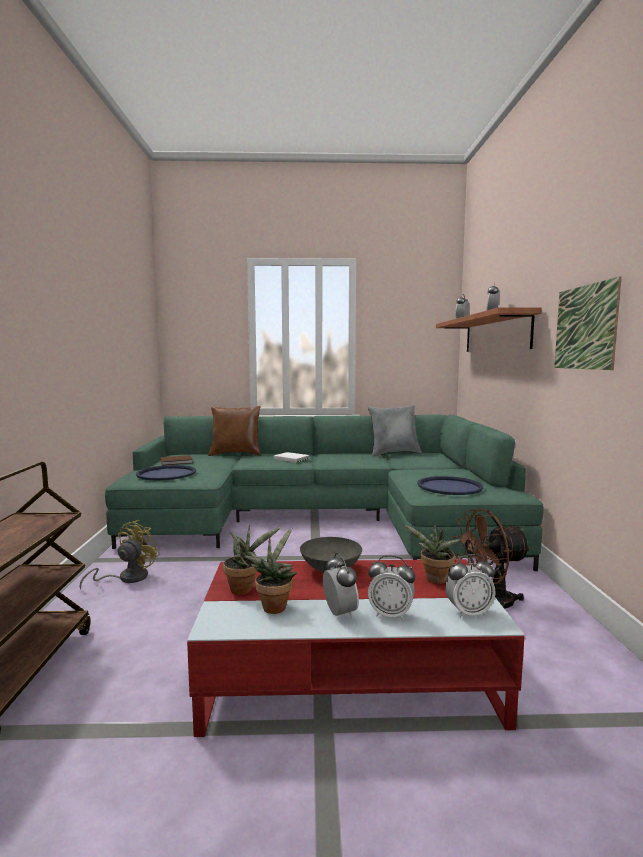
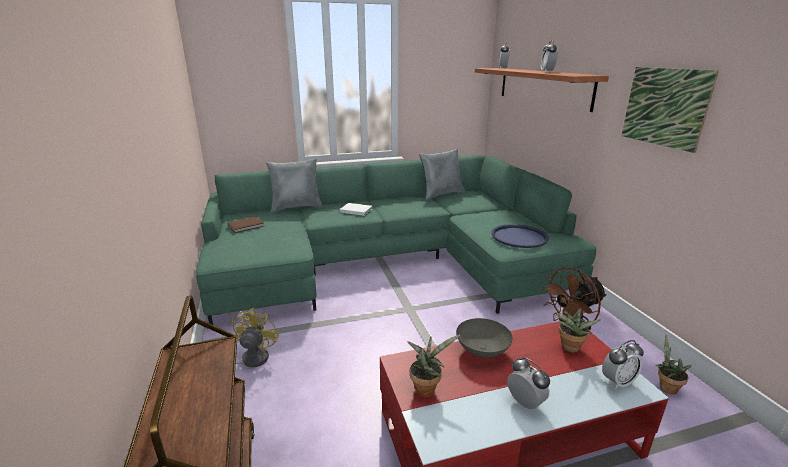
camera: 15 degrees left, 15 degrees up
(166, 474) = (250, 246): blue tray -> none
(236, 454) = (297, 207): brown pillow -> grey pillow
(274, 606) = (467, 405): potted plant -> potted plant (665, 387)
(390, 614) = (564, 396): alarm clock -> none

